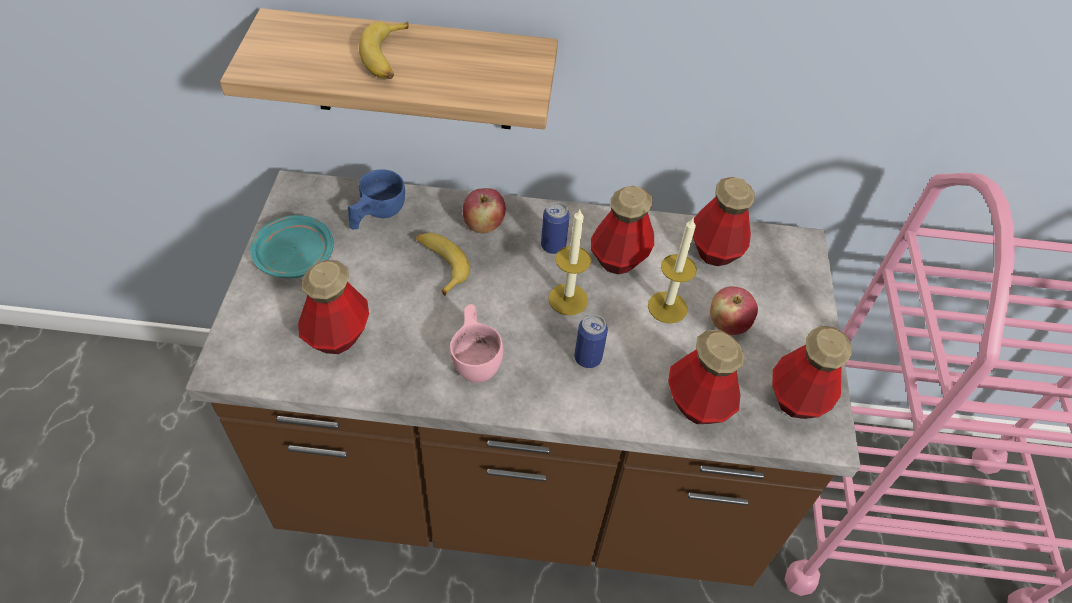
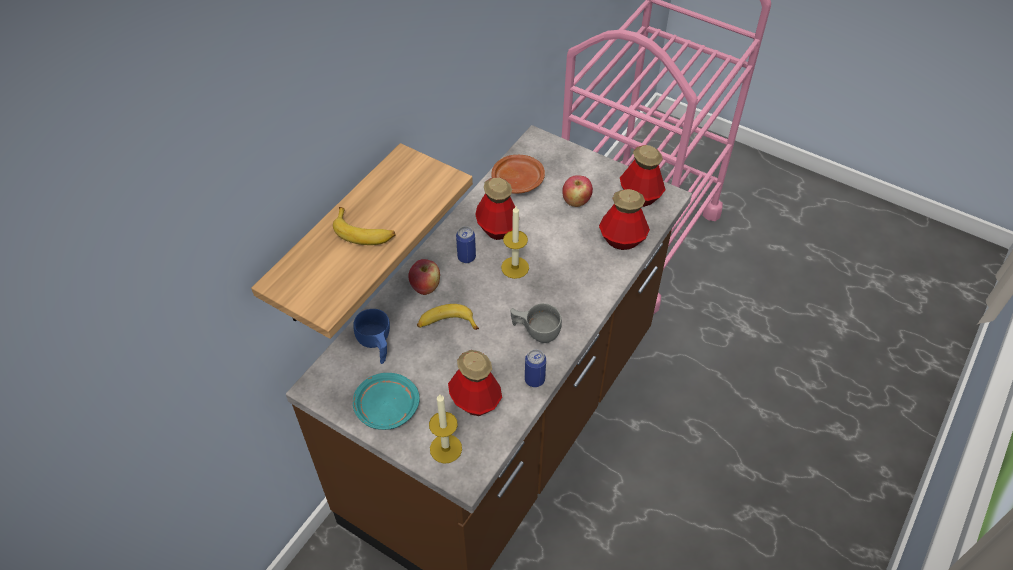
camera: 60 degrees left, 0 degrees up
(477, 358) = (535, 331): pink cup -> grey cup
(587, 358) = (565, 276): can -> can (534, 380)
(667, 307) = (548, 222): candle -> candle (446, 448)
(714, 250) = (518, 180): bottle -> brown plate

